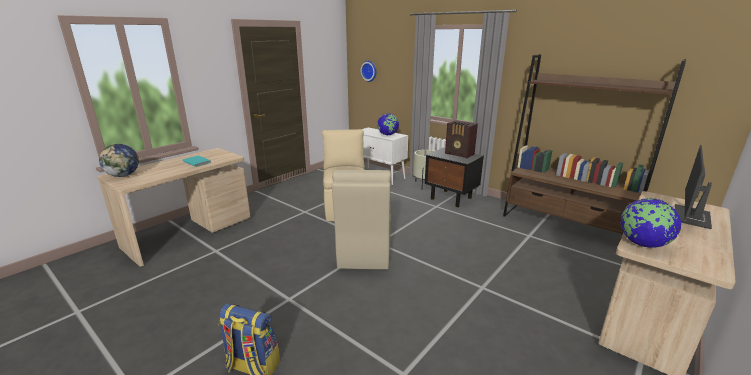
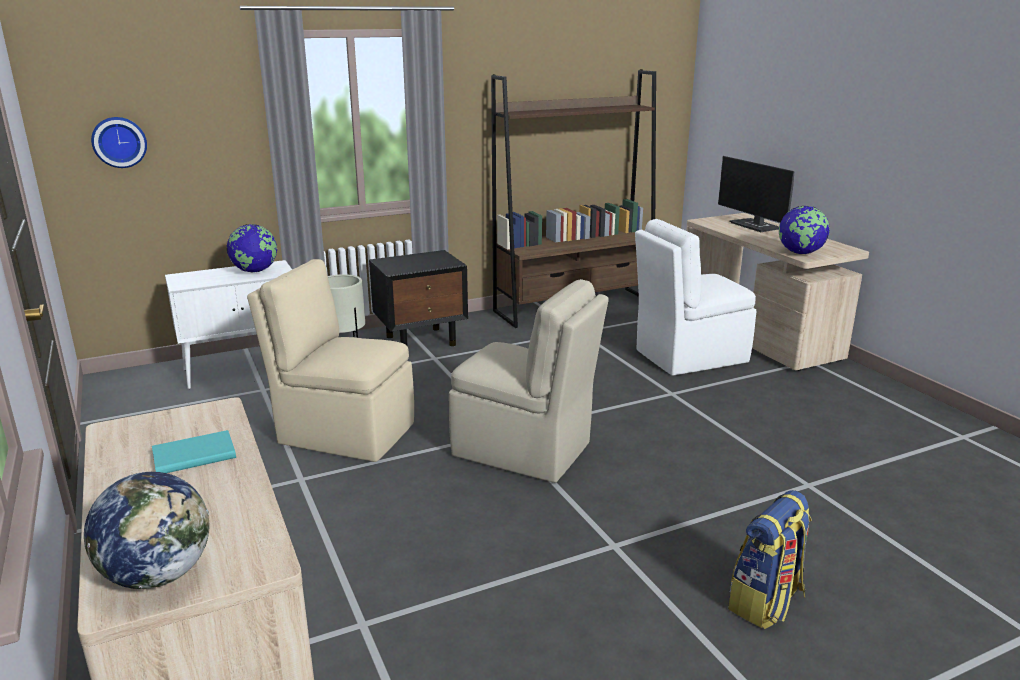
camera: 65 degrees left, 0 degrees up
(459, 154) = (419, 259): radio -> none
(552, 284) = (688, 356): none -> white chair

